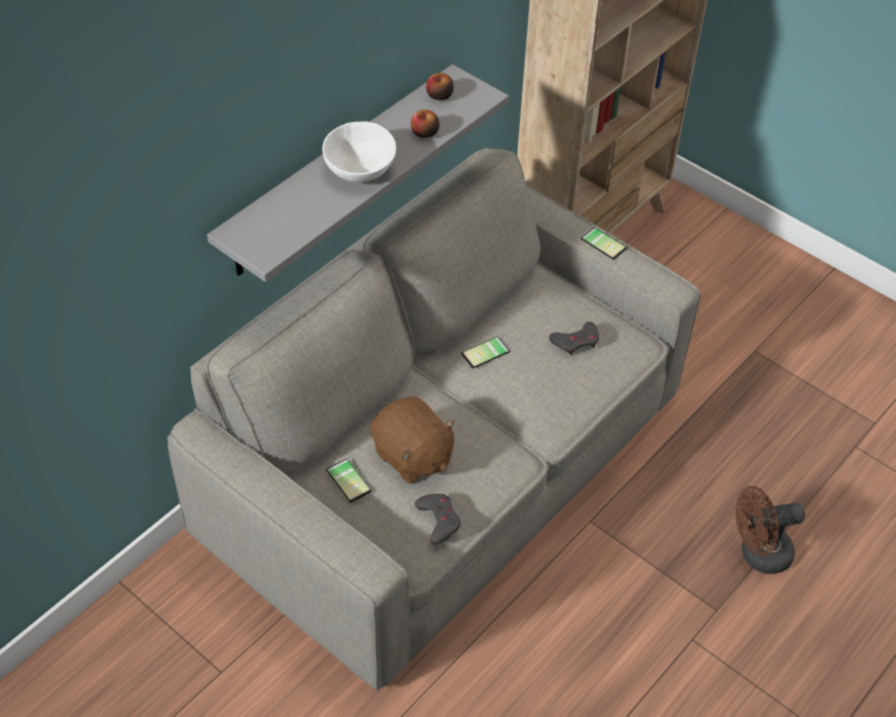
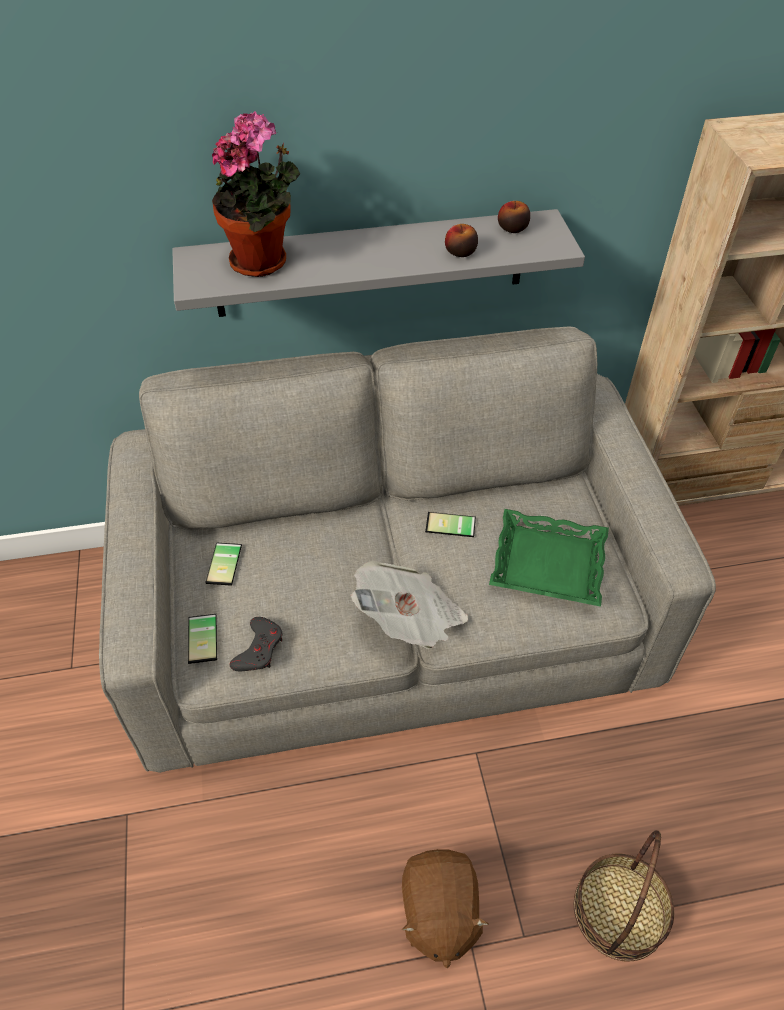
camera: 40 degrees right, 0 degrees up
(294, 210) = (264, 261): none -> potted plant
(359, 169) = (362, 255): white bowl -> none
(412, 456) = (295, 576): brown plush toy -> brown plush toy (438, 913)
(521, 435) = (410, 620): none -> newspaper
(576, 341) = (548, 564): grey game controller -> green tray
(605, 242) = (649, 483): phone -> phone (205, 638)
(758, 555) = (619, 911): brown fan -> basket

